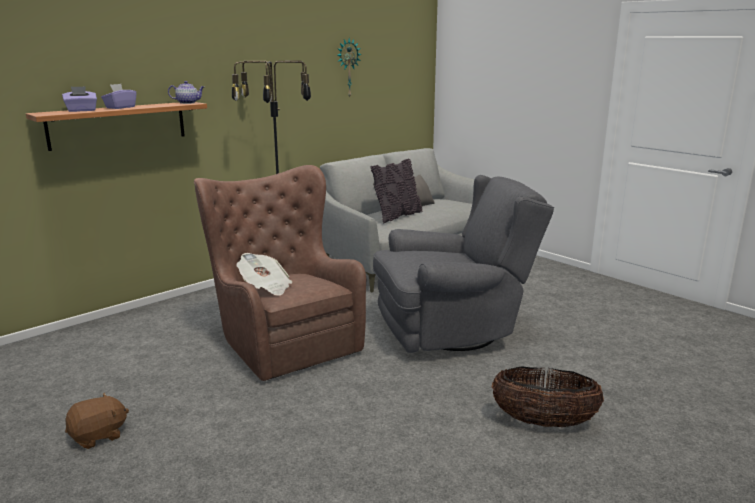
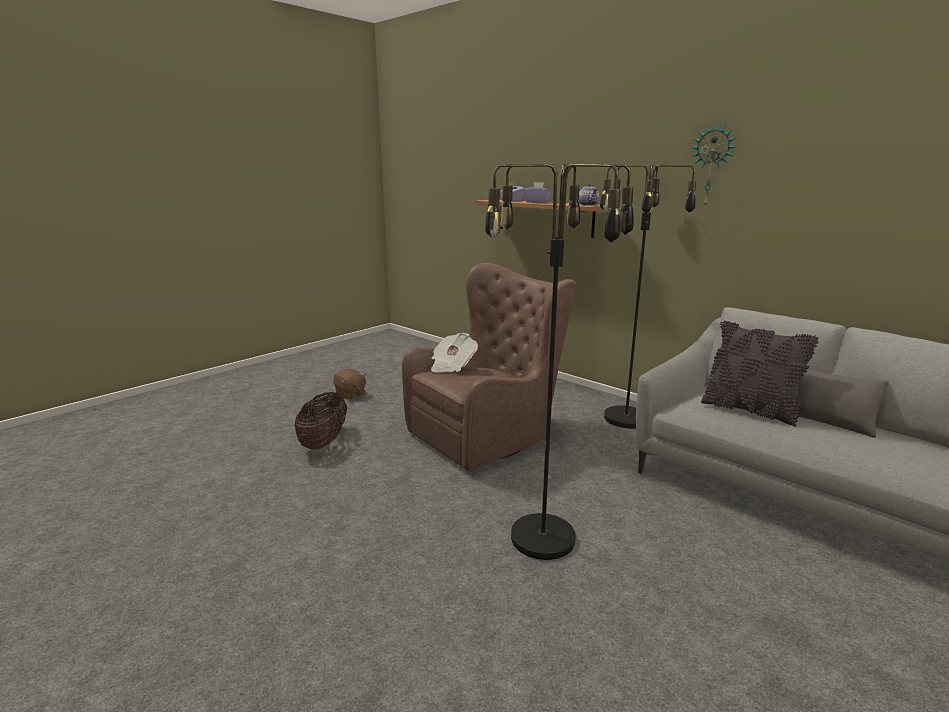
camera: 85 degrees right, 0 degrees up
(347, 68) = (846, 182): wall clock -> wall clock (712, 166)
(451, 331) = (543, 537): grey armchair -> floor lamp
(543, 422) = (310, 607): basket -> basket (324, 441)

